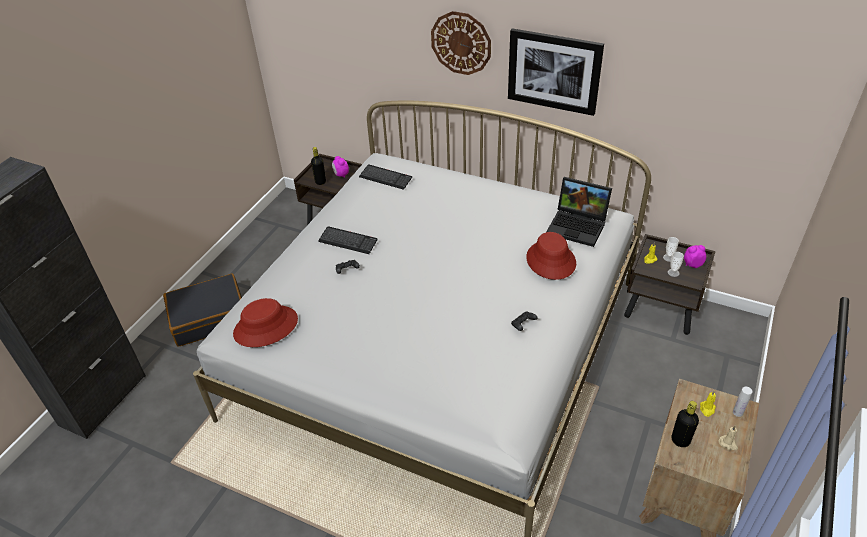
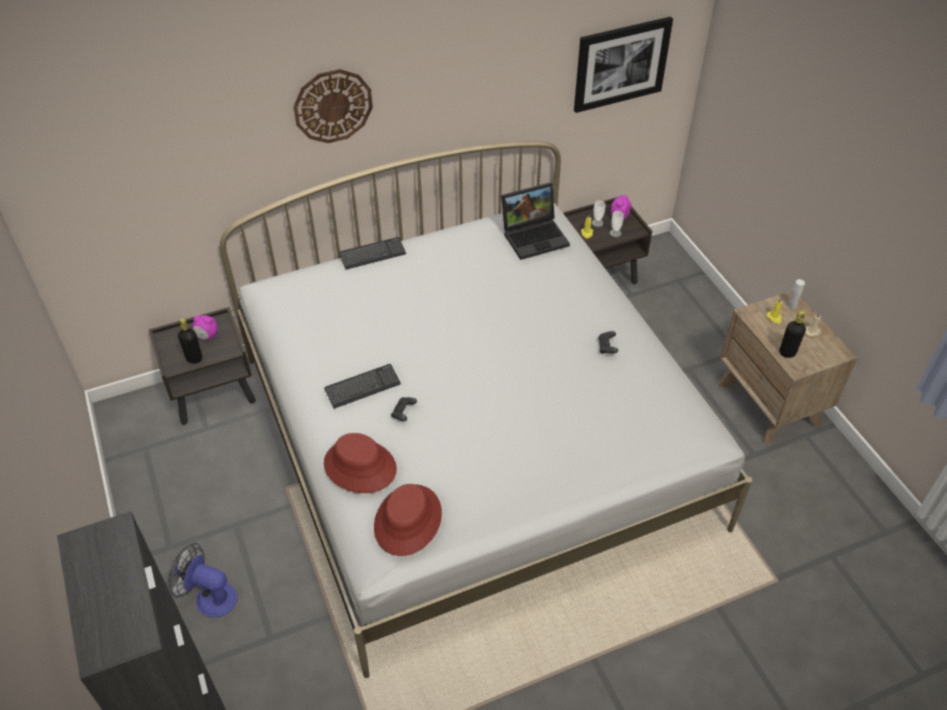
camera: 50 degrees left, 5 degrees up
(209, 317) = (209, 597): black suitcase -> fan
(385, 178) = (305, 302): keyboard -> keyboard (372, 254)
(550, 260) = (555, 280): red hat -> red hat (360, 467)
(554, 71) = (445, 92): picture -> picture (621, 64)

